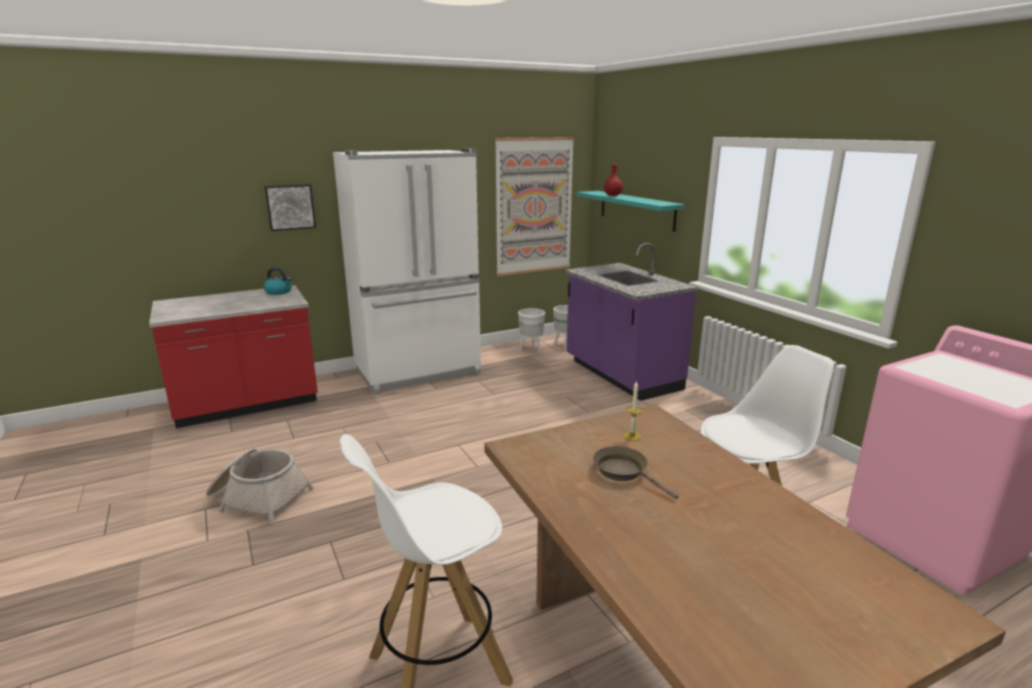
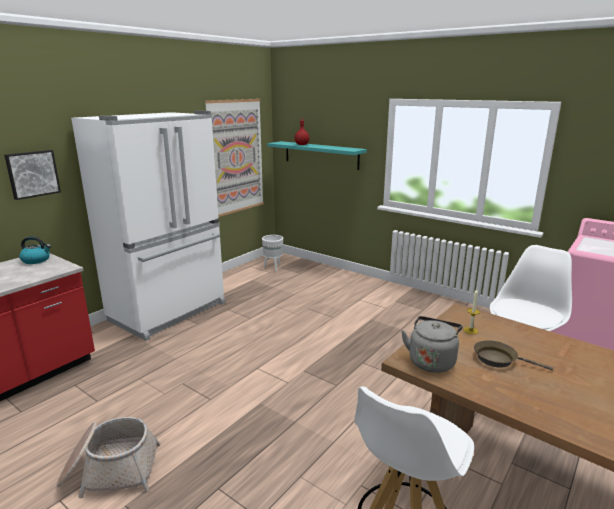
camera: 25 degrees left, 0 degrees up
(531, 350) = (249, 276): white planter -> none
(540, 454) = (431, 361): none -> grey kettle
(621, 375) = (332, 284): purple counter -> none

